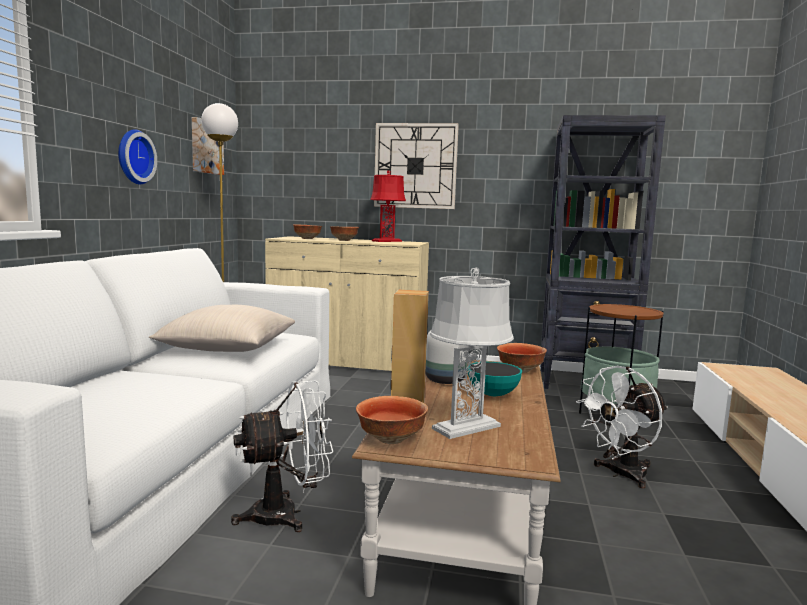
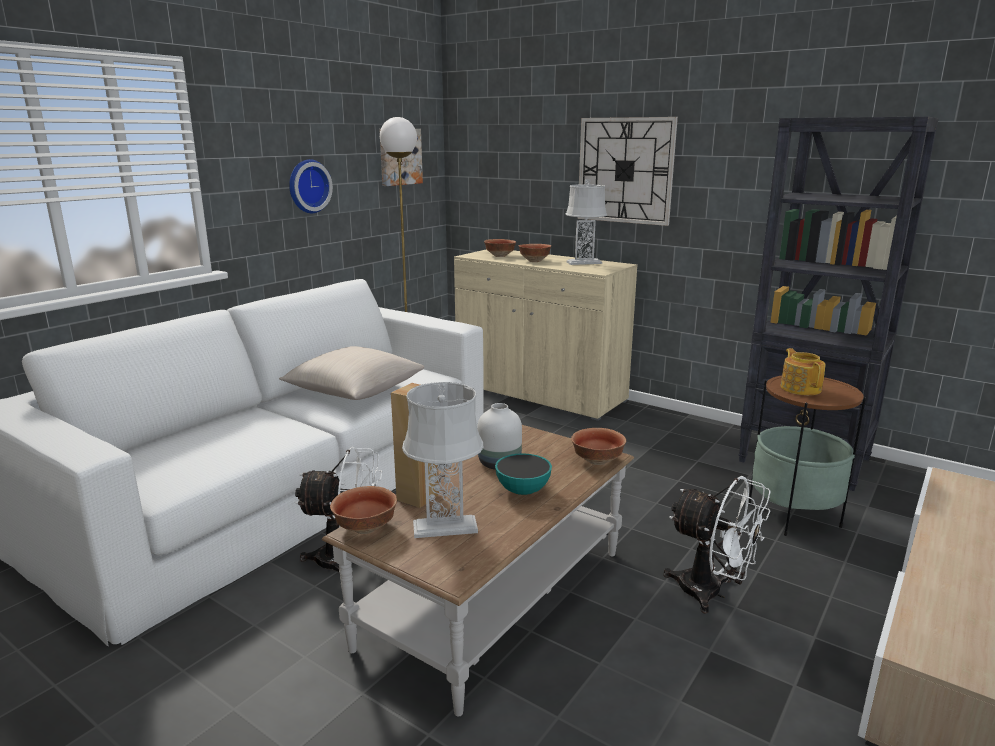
camera: 25 degrees right, 10 degrees up
(386, 241) = (584, 263): red table lamp -> grey table lamp
(617, 309) = (800, 388): none -> teapot
(620, 474) = (711, 593): white fan -> white fan turned 135 degrees counterclockwise

